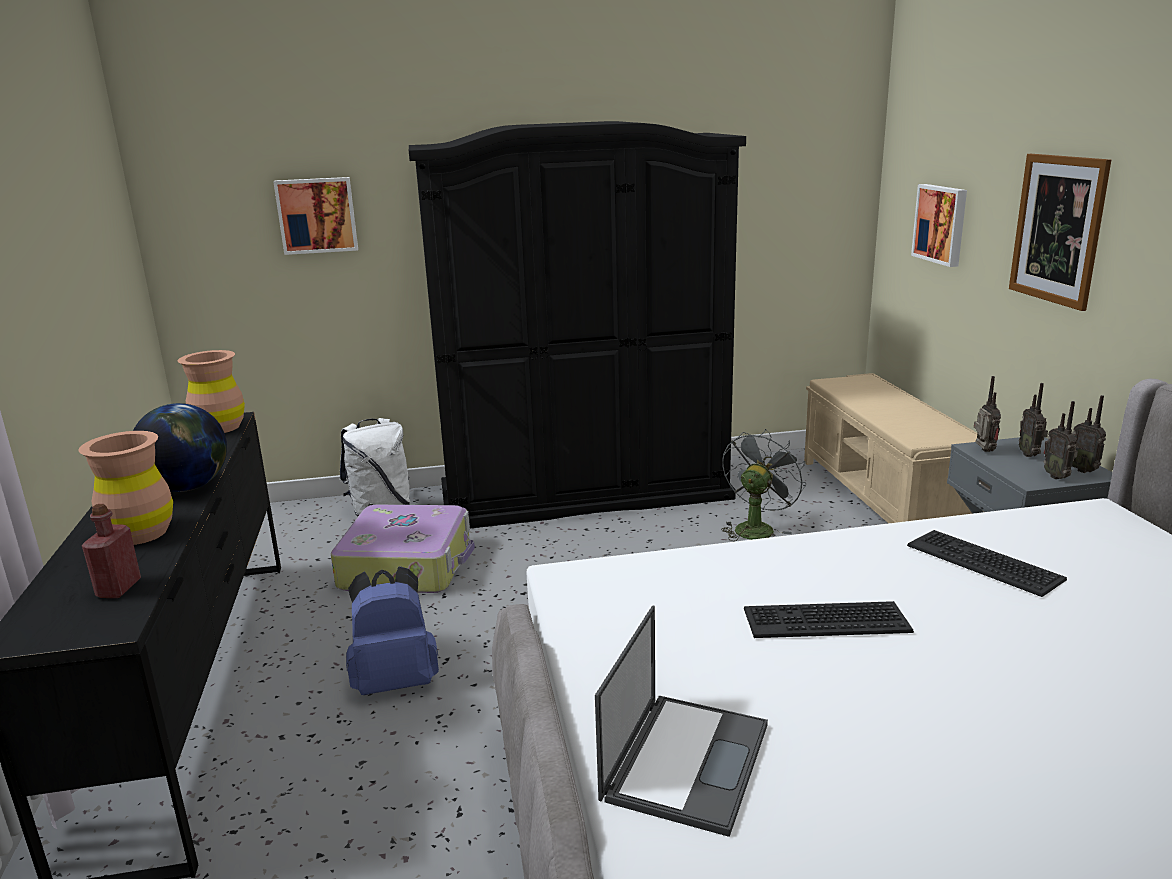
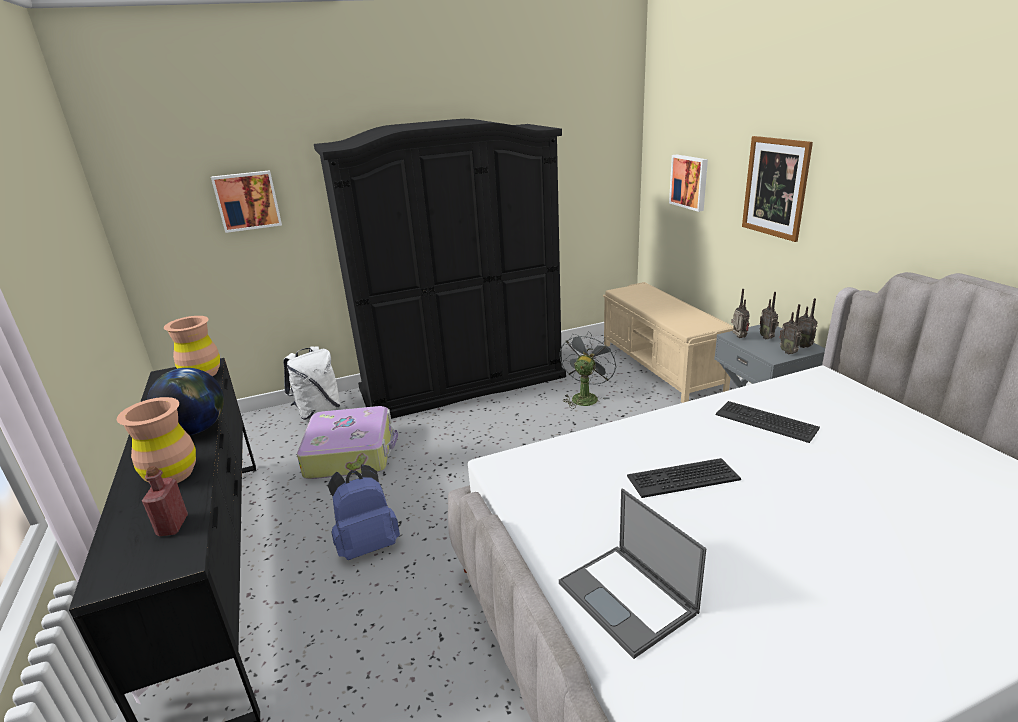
camera: 10 degrees left, 5 degrees up
(686, 759) = (628, 598): laptop -> laptop turned 135 degrees clockwise

